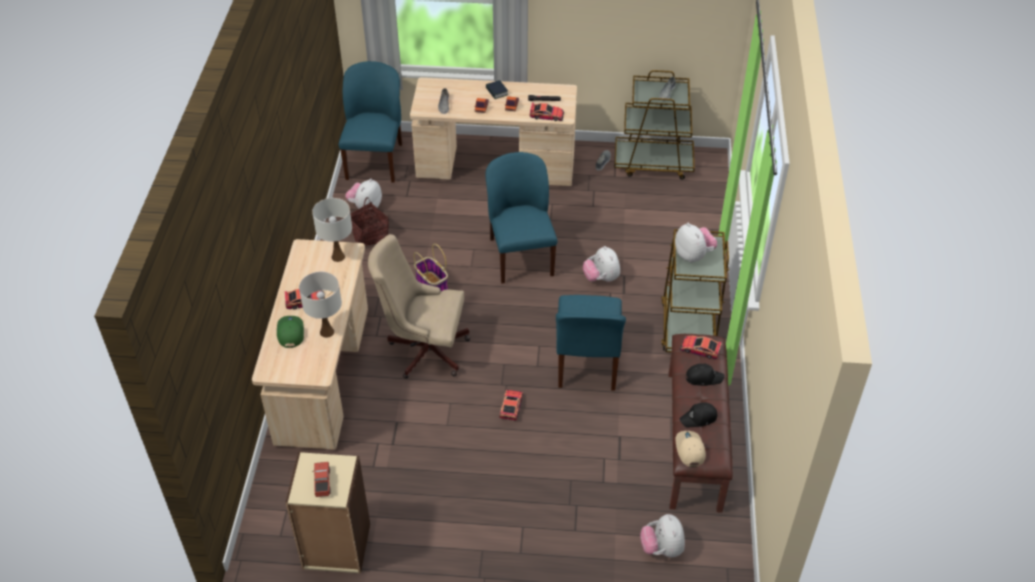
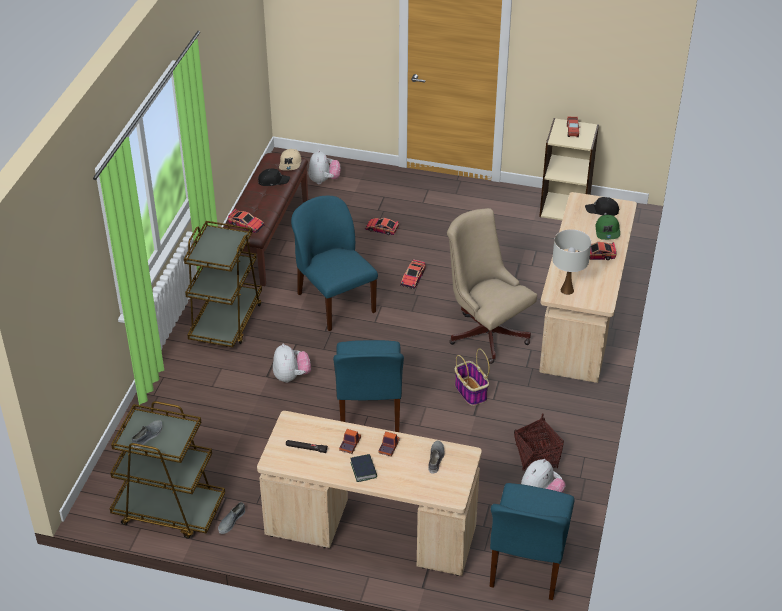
camera: 170 degrees left, 5 degrees down
(327, 332) = (574, 228): white table lamp -> none
(423, 349) = (485, 332): beige office chair -> beige office chair turned 150 degrees counterclockwise
(547, 115) = (310, 426): toy car -> toy car (381, 229)
(587, 363) = (335, 302): blue chair -> blue chair turned 45 degrees counterclockwise
(693, 255) = (223, 249): plush toy -> none
(703, 377) = (254, 205): black cap -> black cap (602, 210)

